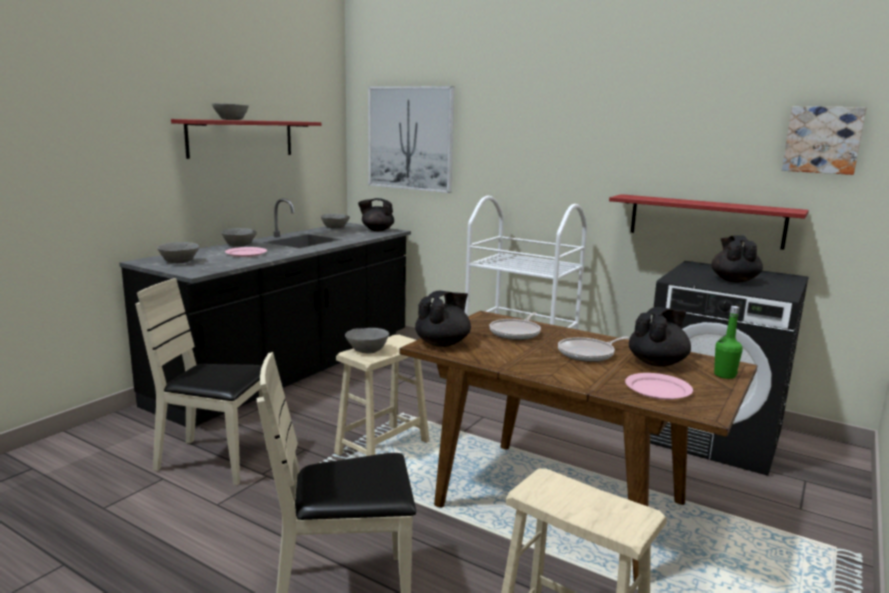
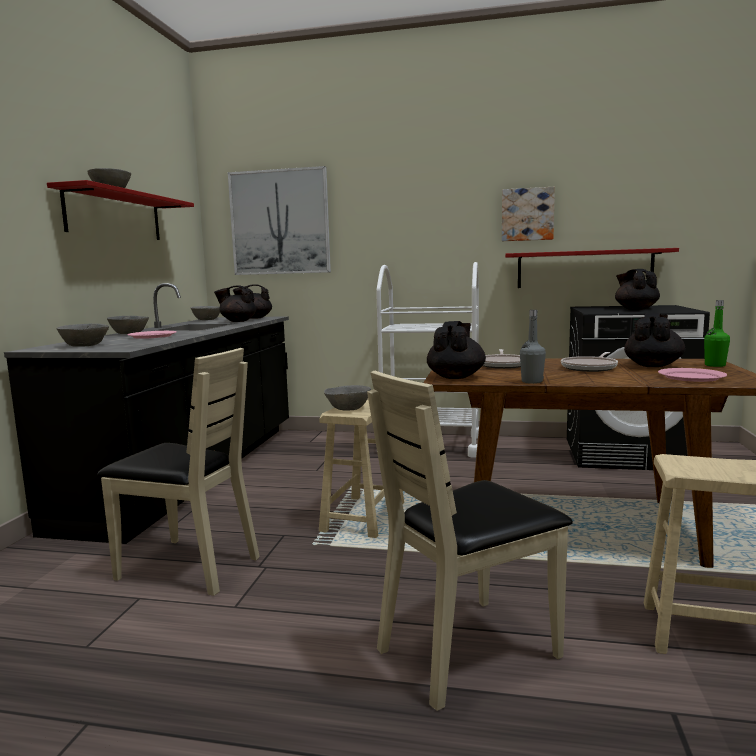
camera: 20 degrees left, 5 degrees down
(215, 460) = (188, 567): beige chair -> beige chair turned 150 degrees counterclockwise
(352, 235) = (237, 321): none -> black teapot
(495, 364) = (532, 382): none -> grey bottle
(822, 140) = (674, 189): picture -> picture (527, 214)

